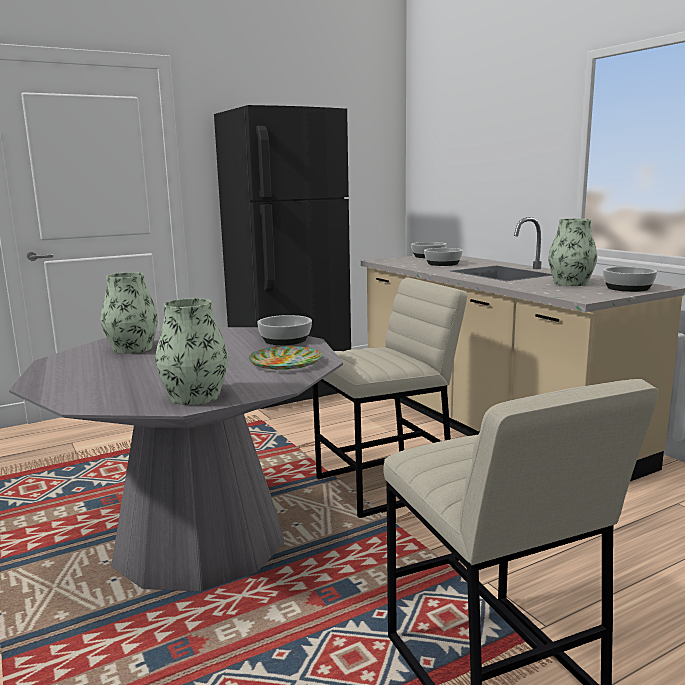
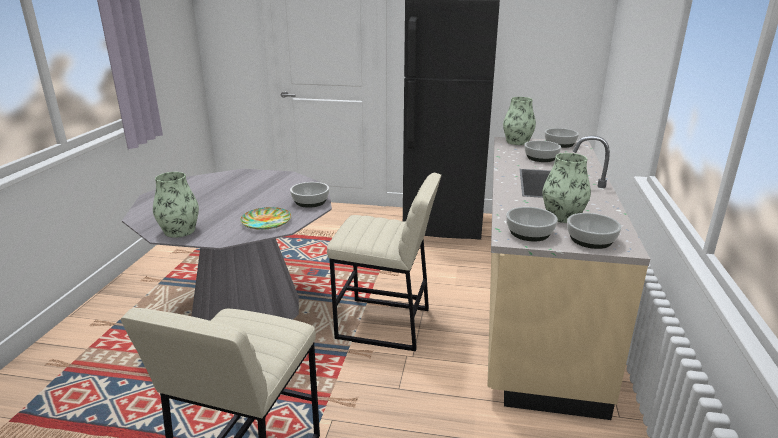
camera: 40 degrees right, 10 degrees up
(132, 349) = (234, 182): vase -> vase (517, 142)
(584, 294) = (529, 233): none -> bowl

